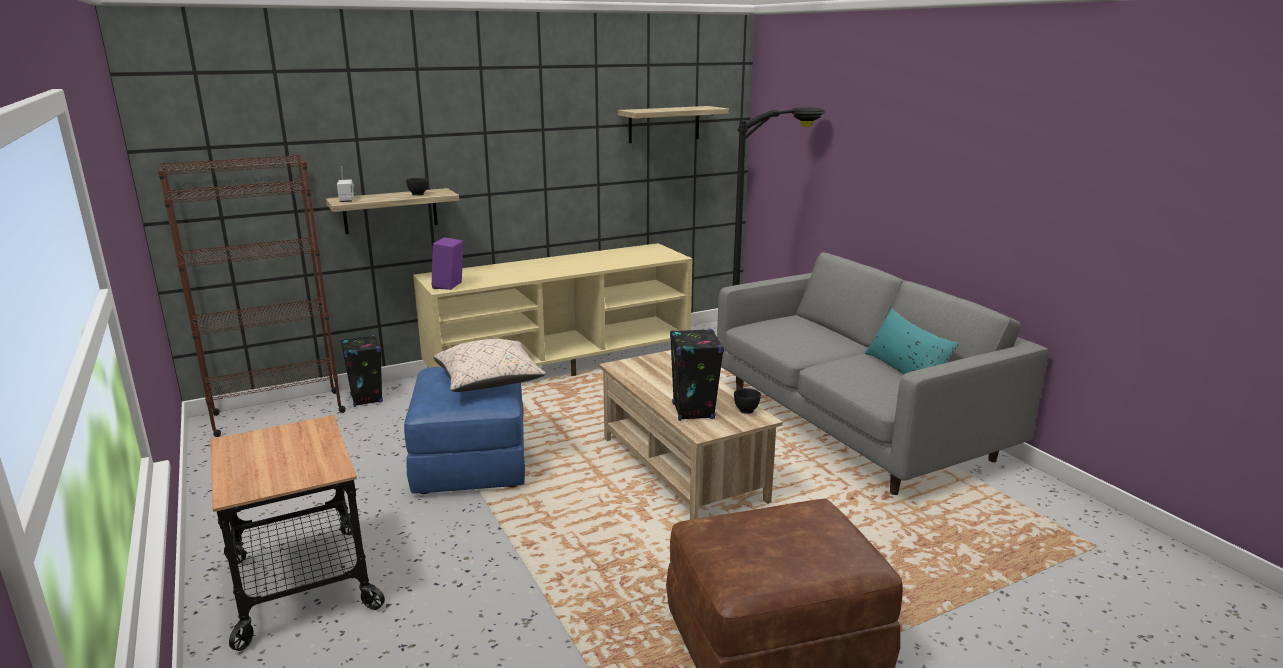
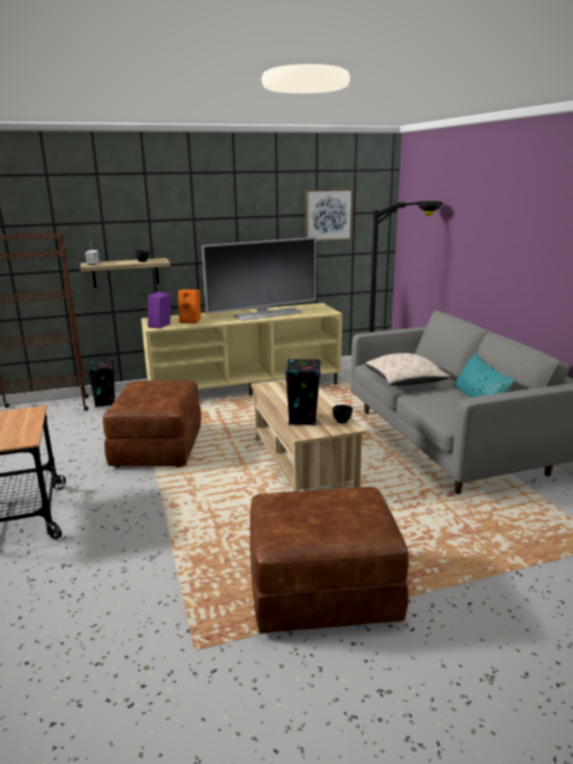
camera: 10 degrees right, 0 degrees up
(470, 461) = (157, 447): blue ottoman -> brown ottoman
(489, 276) = (191, 321): none -> orange speaker
(489, 382) = (169, 392): beige pillow -> beige pillow (405, 382)
(591, 262) = (267, 314): none -> television
(664, 124) = (328, 215): shelf -> picture

